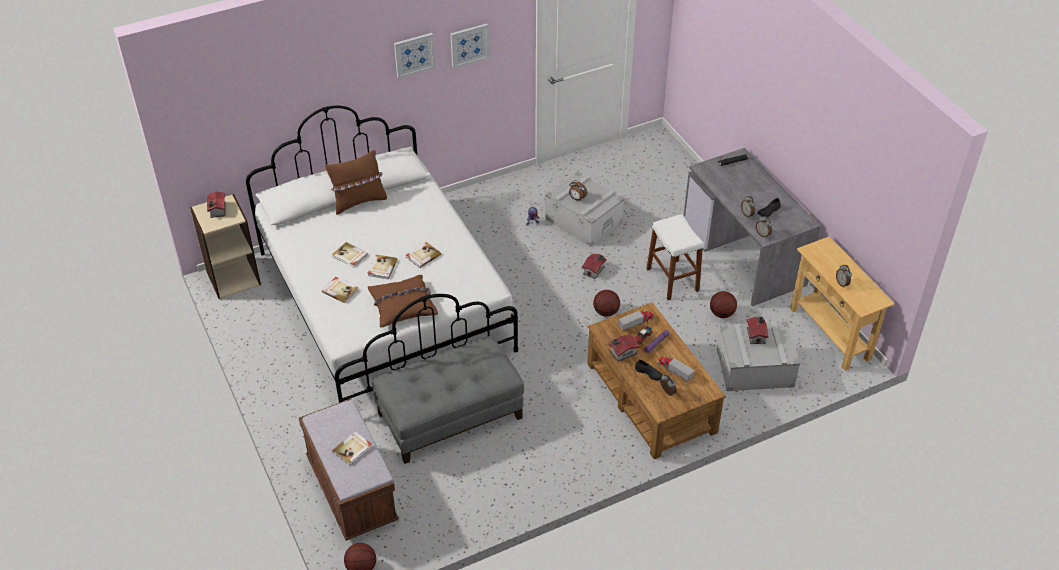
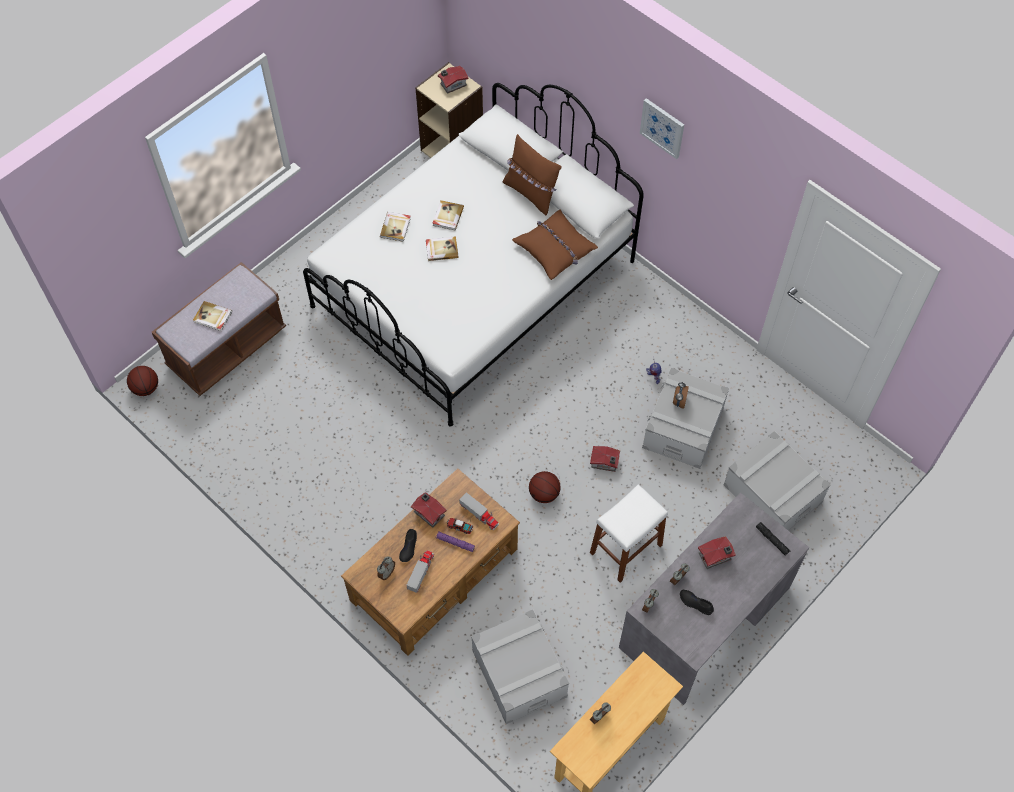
camera: 70 degrees right, 15 degrees up
(403, 305) = (395, 286): brown pillow -> brown pillow (555, 249)
(422, 256) = (473, 278): book -> none
(450, 415) = (344, 395): grey ottoman -> none
(469, 45) = (718, 173): picture -> none
(658, 192) = (772, 494): none -> grey storage box
(722, 313) = (592, 617): basketball -> none
(756, 335) = (532, 652): toy house -> toy house (716, 557)

